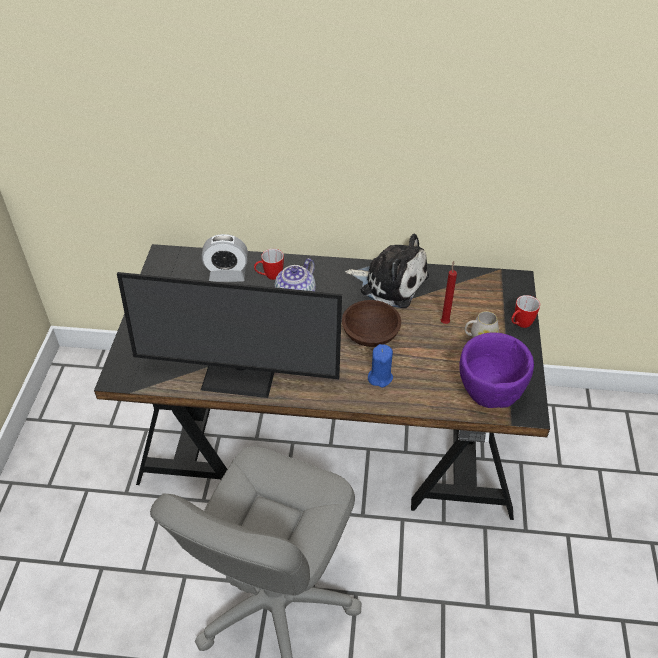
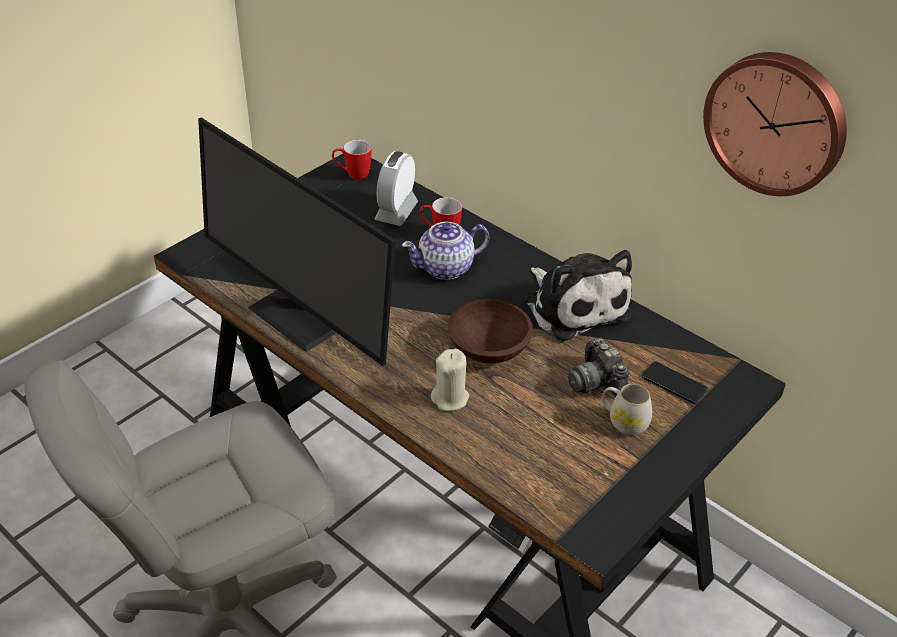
camera: 35 degrees right, 5 degrees down
(227, 275) = (396, 211): alarm clock -> alarm clock turned 75 degrees clockwise
(380, 377) = (450, 398): blue candle -> beige candle
(445, 322) = (596, 381): red candle -> camera
(483, 301) = (674, 383): none -> phone
(488, 396) = (561, 493): purple bowl -> none
(505, 121) = (776, 122): none -> wall clock
(519, 324) = (695, 435): mug -> mug (352, 175)

